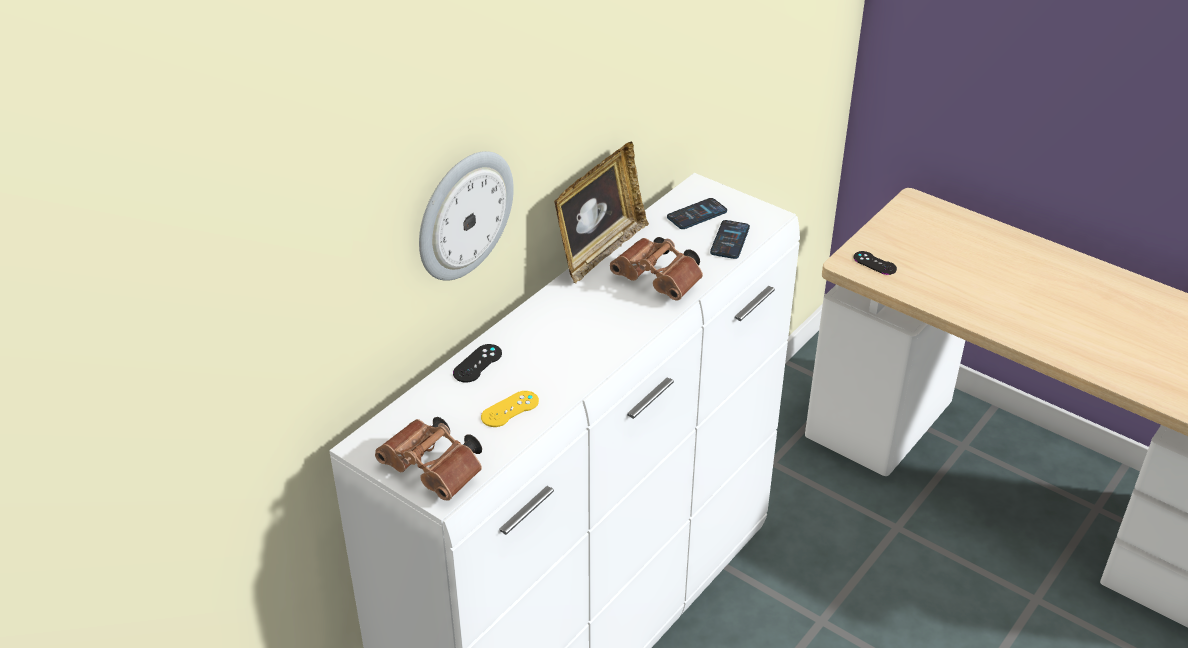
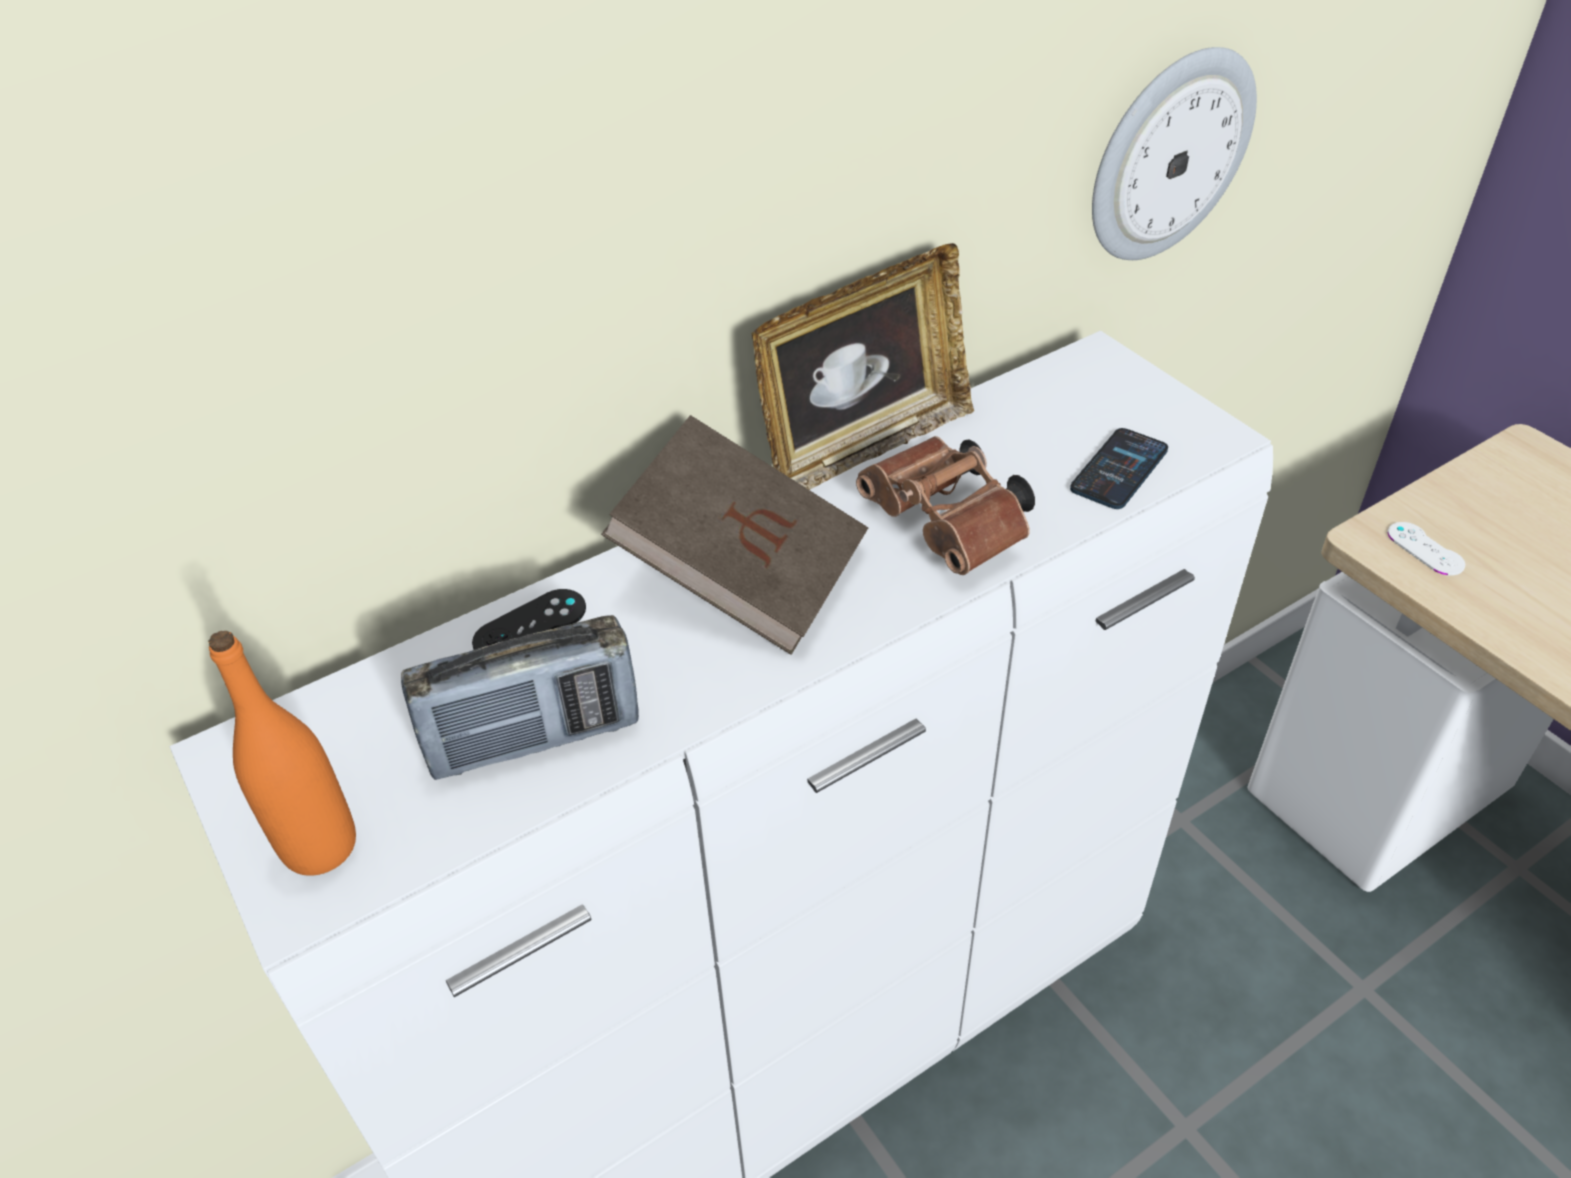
camera: 20 degrees right, 5 degrees up
(435, 471) = (320, 846): brown binoculars -> orange bottle
(463, 214) = (515, 327): wall clock -> wall clock (1168, 155)
(510, 409) = (534, 739): yellow game controller -> radio
(570, 320) = (743, 573): none -> brown book
(697, 214) = (1074, 409): phone -> none
(874, 263) = (1425, 549): black game controller -> white game controller

